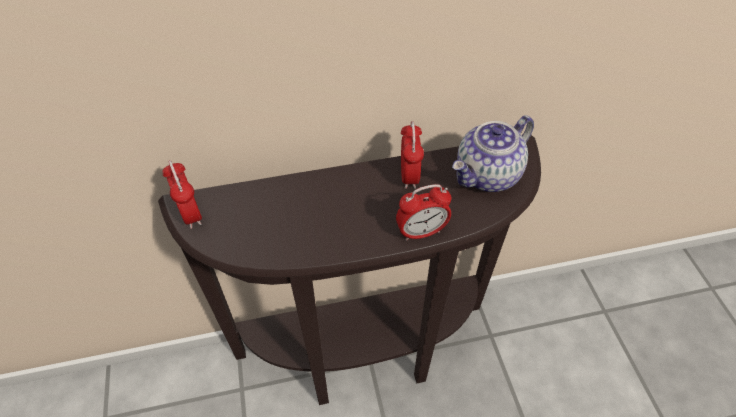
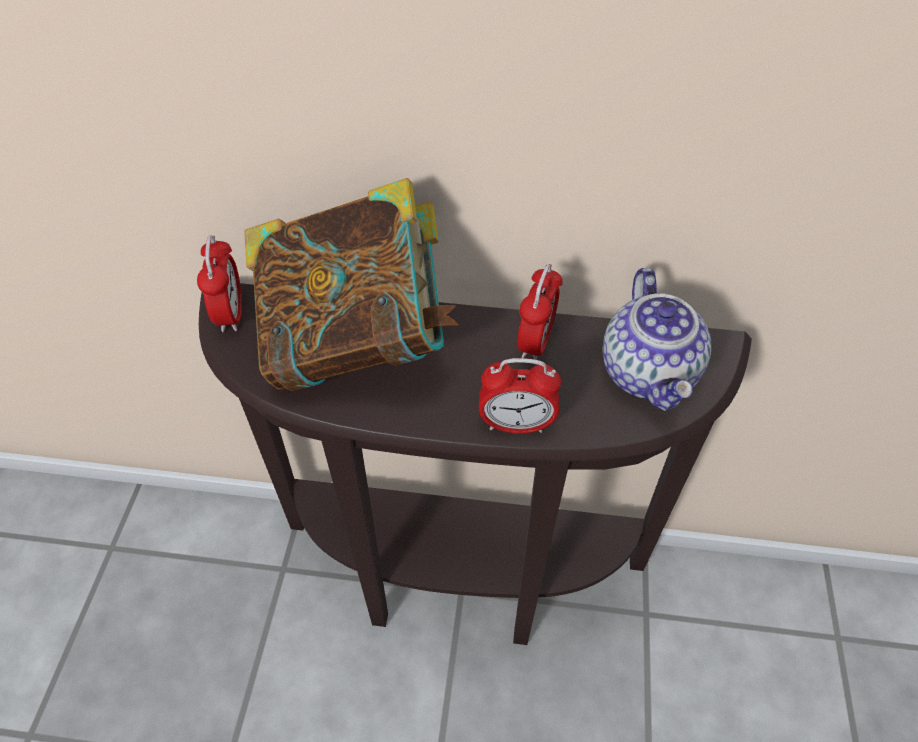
camera: 20 degrees right, 0 degrees up
(291, 208) = (357, 341): none -> book
(487, 176) = (650, 373): teapot -> teapot turned 75 degrees counterclockwise

